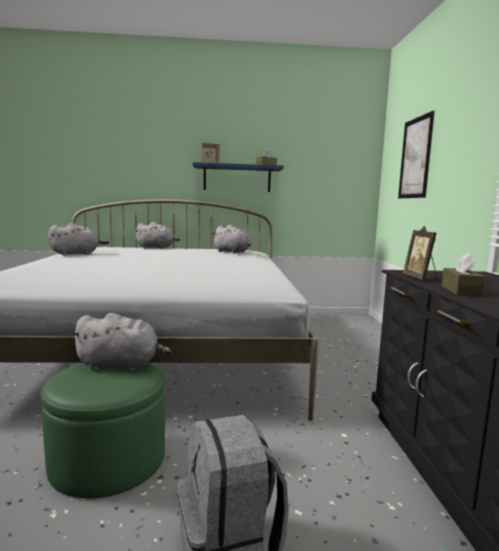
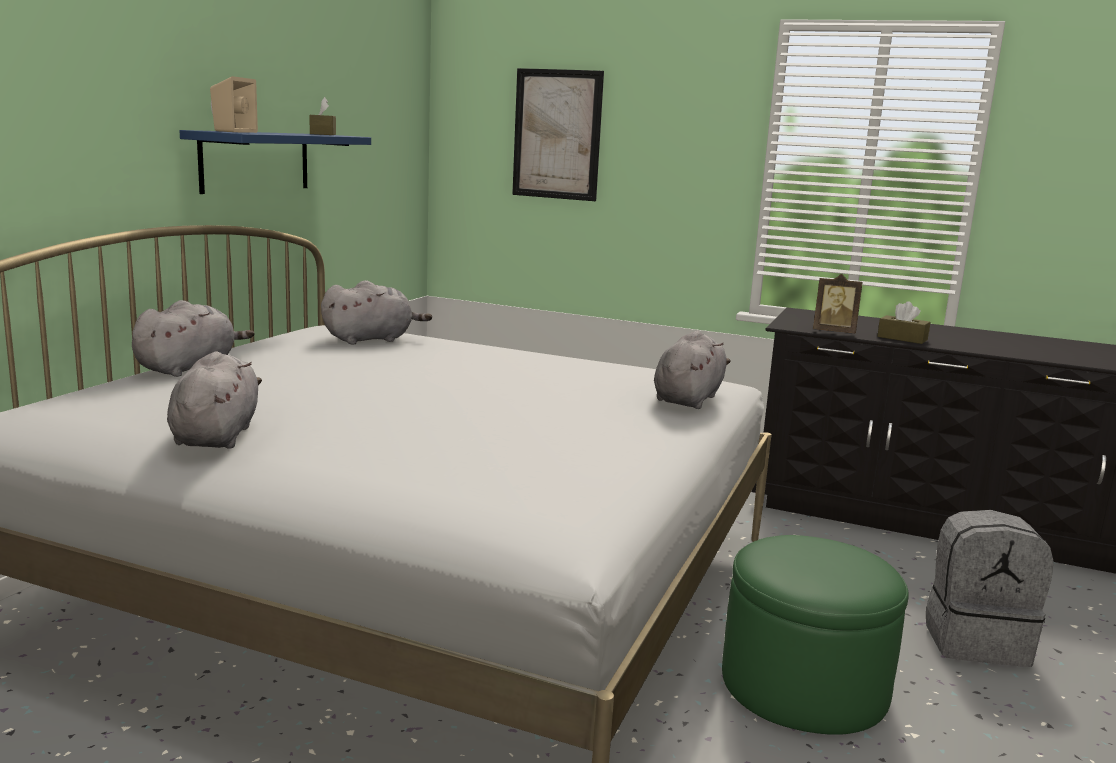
camera: 65 degrees left, 5 degrees up
(121, 365) = (790, 549): grey plush toy -> grey plush toy (688, 399)

